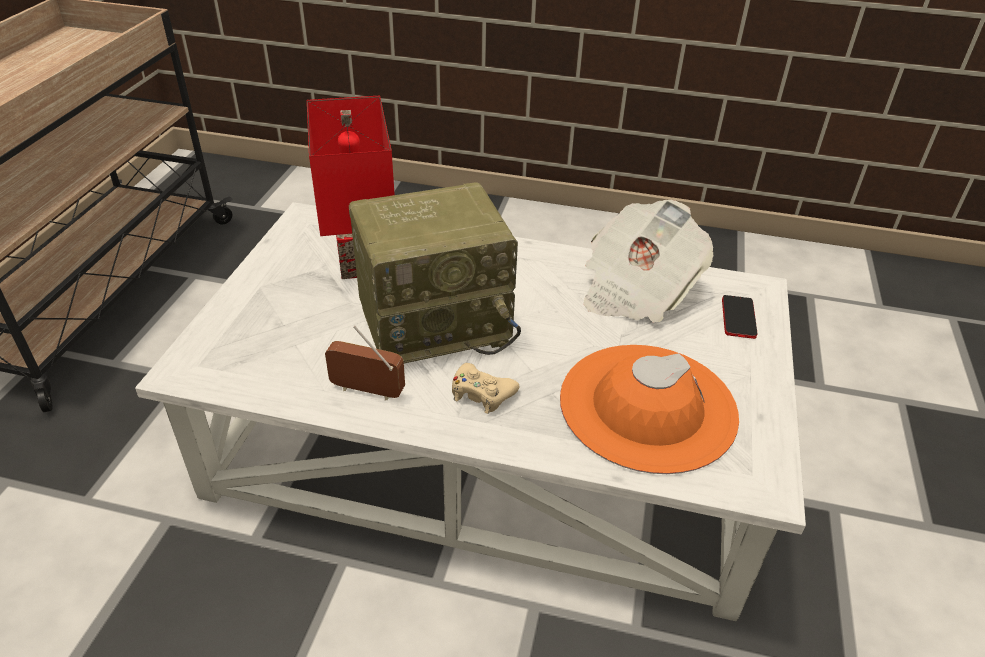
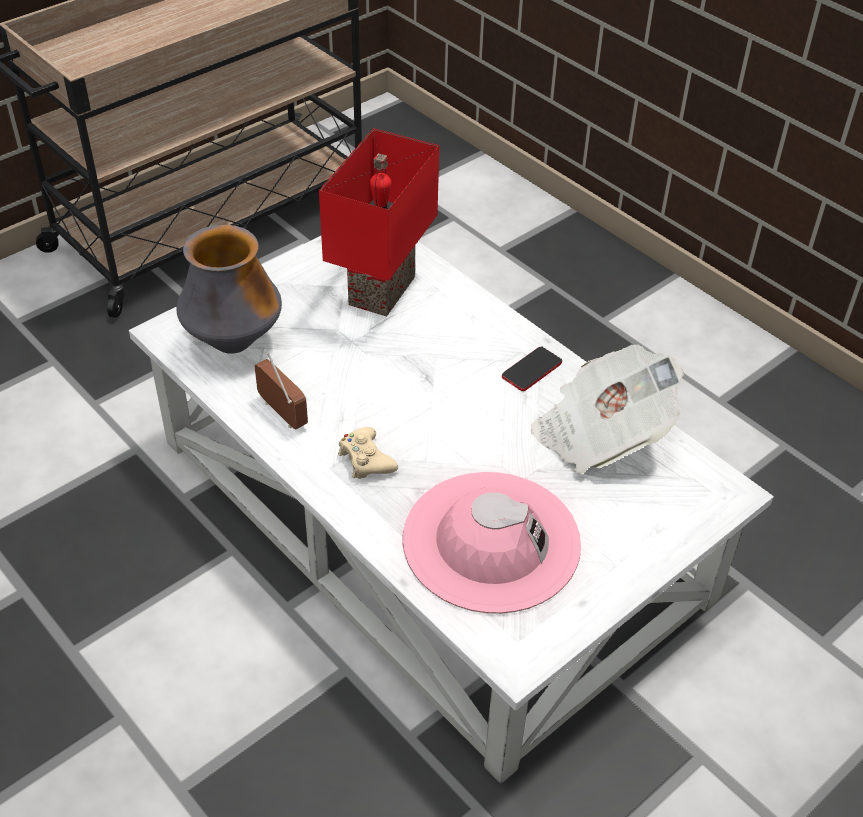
camera: 35 degrees right, 5 degrees up
(261, 352) = (234, 342): none -> vase
(436, 323) = (388, 381): radio -> none
(647, 406) = (491, 541): orange hat -> pink hat
(738, 318) = (671, 509): phone -> phone (532, 370)

